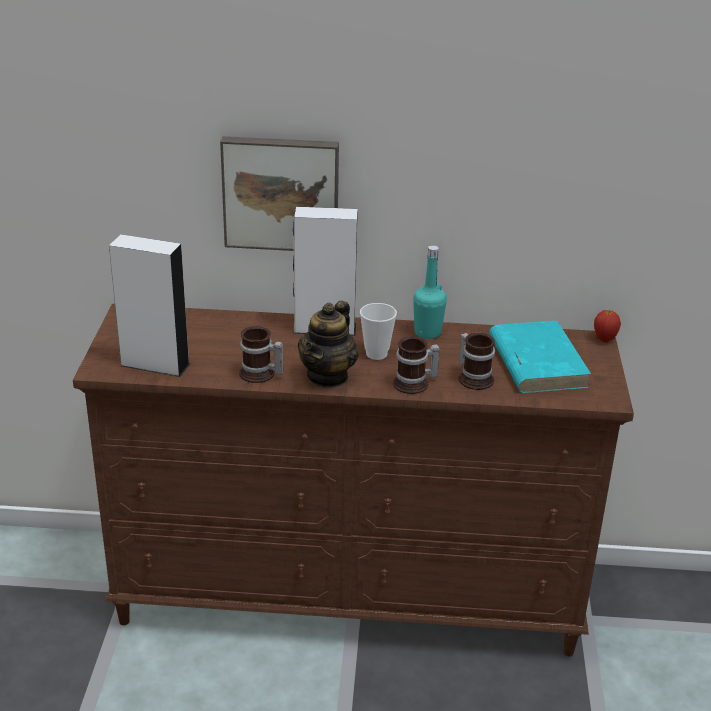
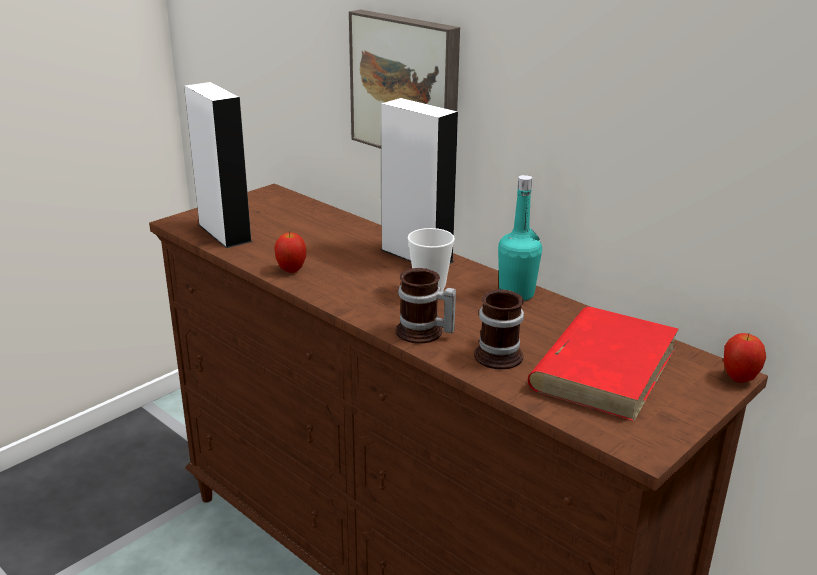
camera: 40 degrees right, 5 degrees down
(259, 375) = (291, 270): mug -> apple
(328, 376) = (349, 294): teapot -> none
(536, 362) = (604, 367): turquoise book -> red book

